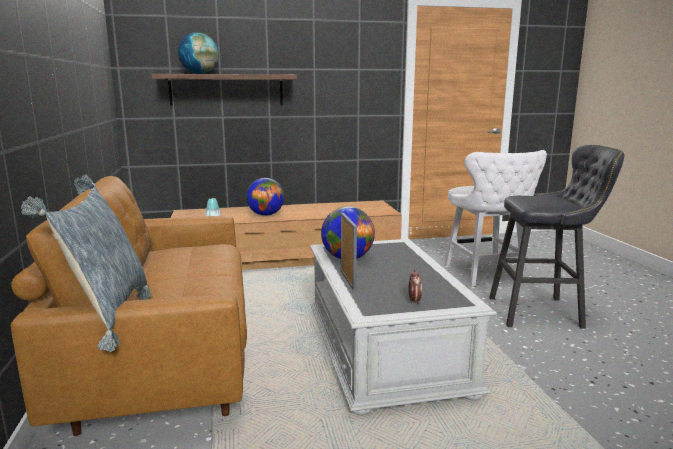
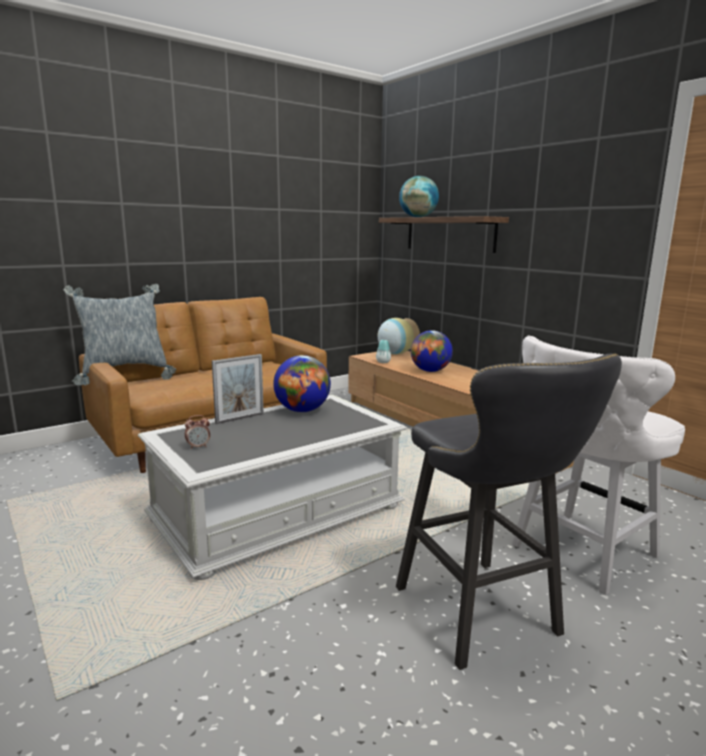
camera: 65 degrees right, 0 degrees up
(192, 213) = (395, 353): none -> vase

